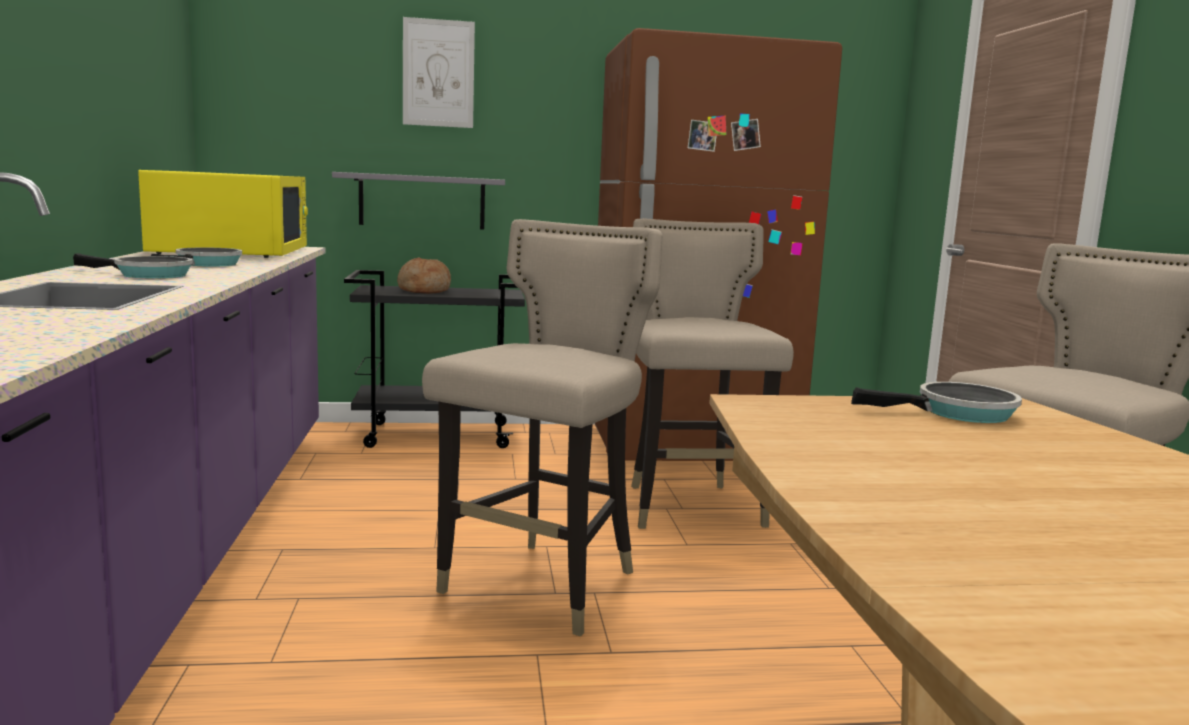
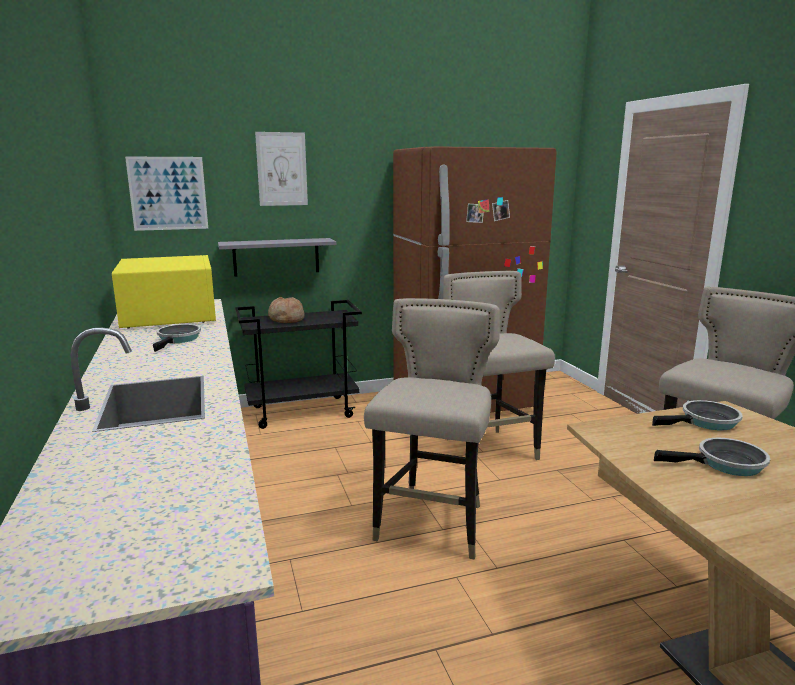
camera: 10 degrees left, 5 degrees up
(147, 275) = (161, 362): frying pan -> frying pan (725, 464)
(274, 97) = (168, 193): none -> picture

